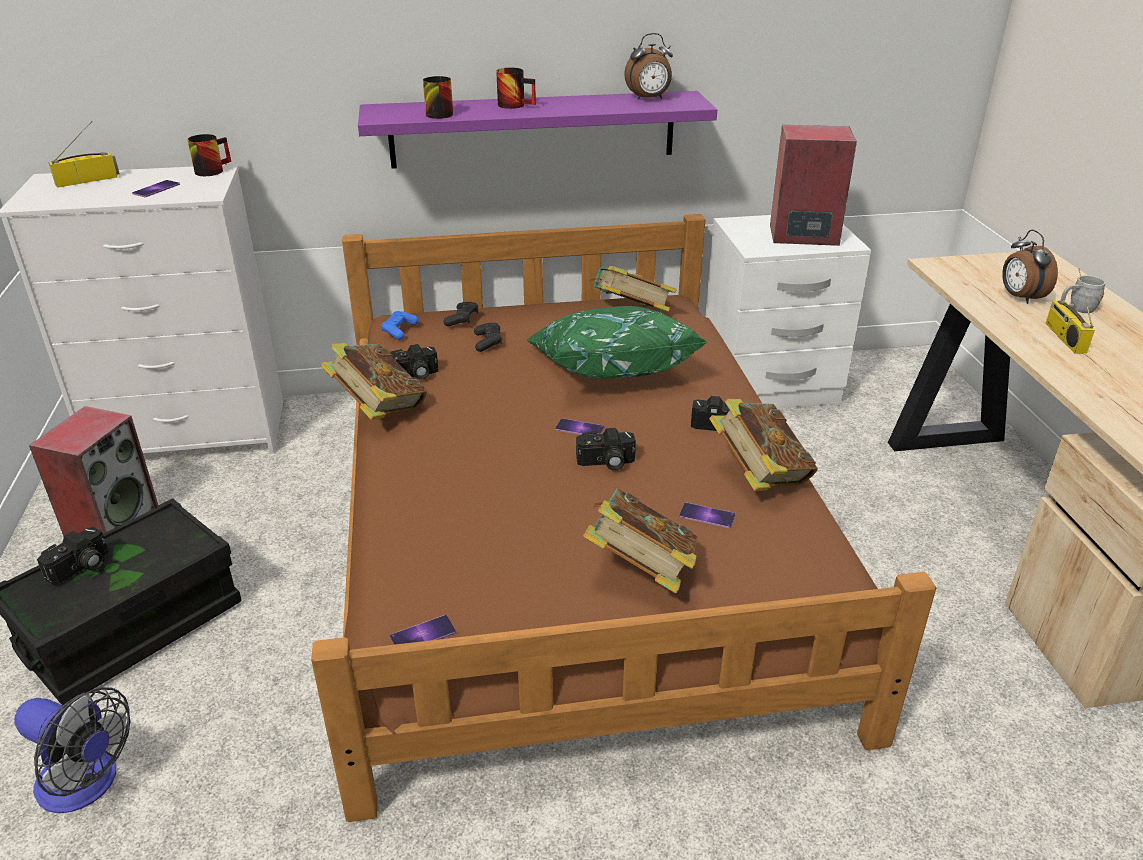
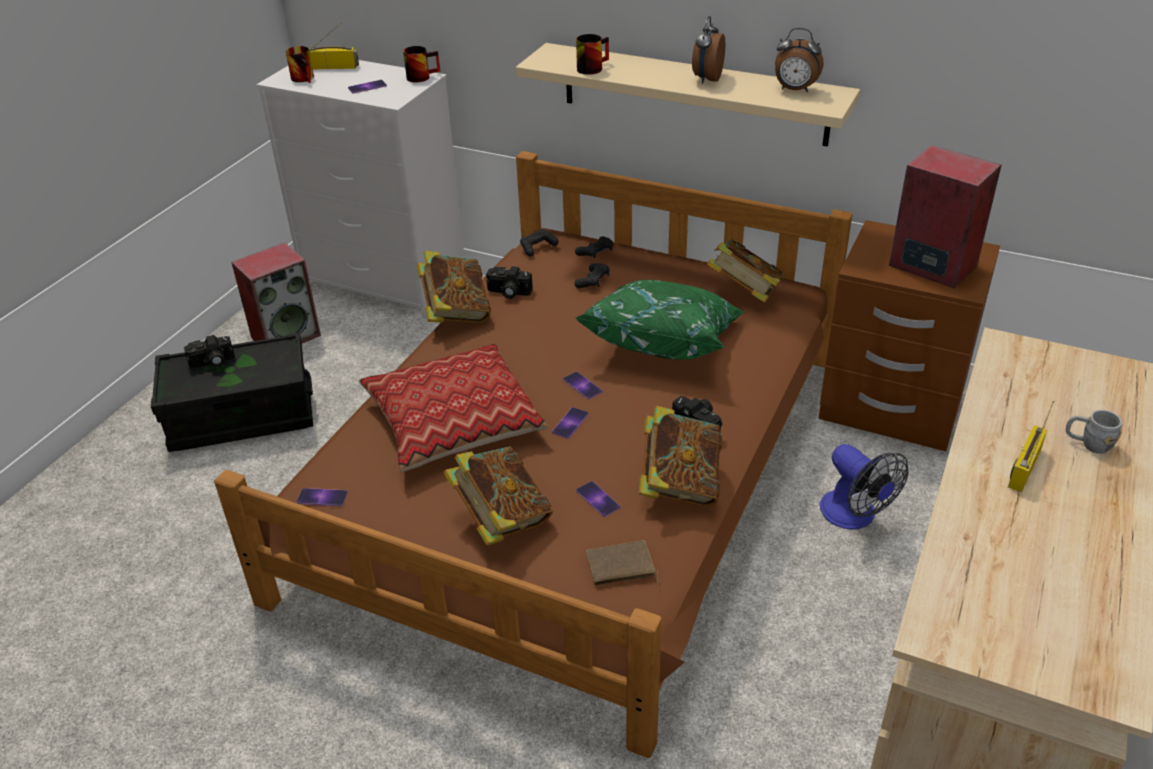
camera: 35 degrees right, 5 degrees up
(87, 785) = (146, 508): fan -> fan (854, 516)
(399, 330) = (537, 247): blue game controller -> black game controller
(487, 504) = (453, 421): none -> pillow
(516, 105) = (667, 71): mug -> mug (306, 78)
(533, 129) = (693, 94): purple shelf -> beige shelf
(606, 463) = (570, 423): camera -> phone
(769, 386) = (890, 407): white nightstand -> brown nightstand
(795, 563) = (620, 568): none -> brown book
(1019, 297) = (1042, 409): alarm clock -> alarm clock (706, 79)

